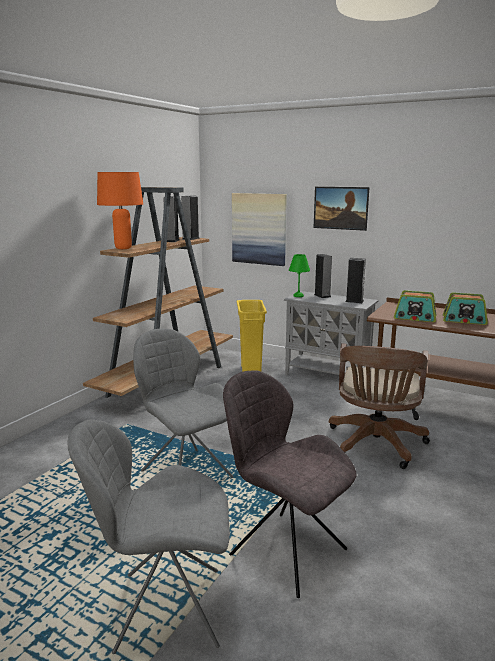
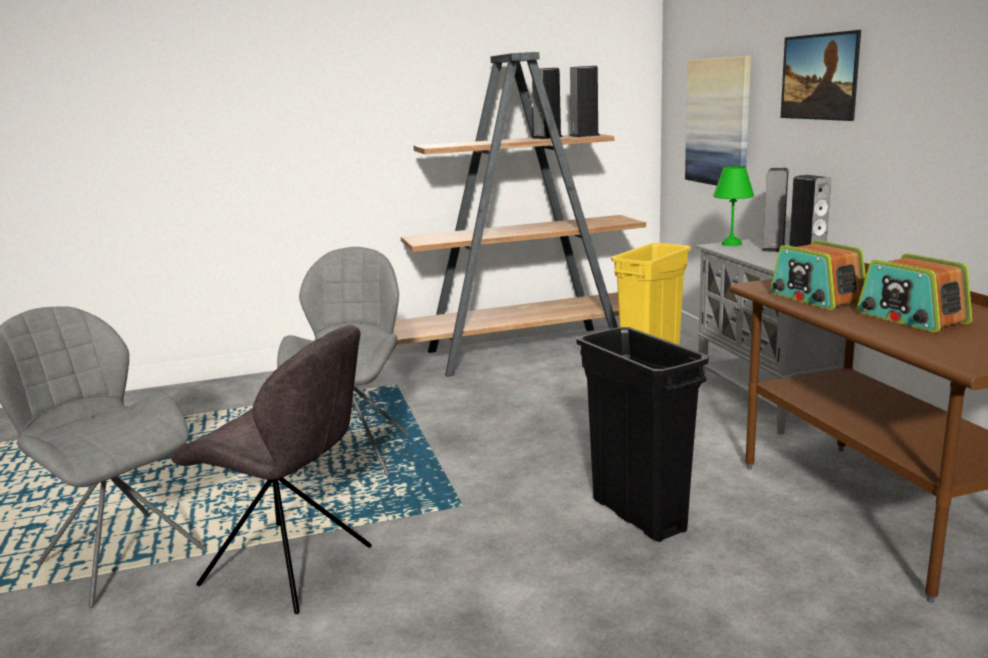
camera: 45 degrees right, 0 degrees up
(123, 248) = (446, 143): orange table lamp -> none
(285, 550) = (292, 567): grey chair -> grey chair turned 120 degrees clockwise
(375, 445) = (638, 515): brown office chair -> black trash can

